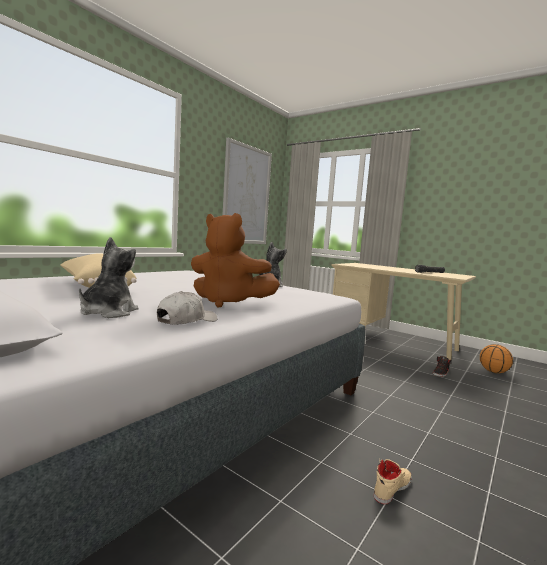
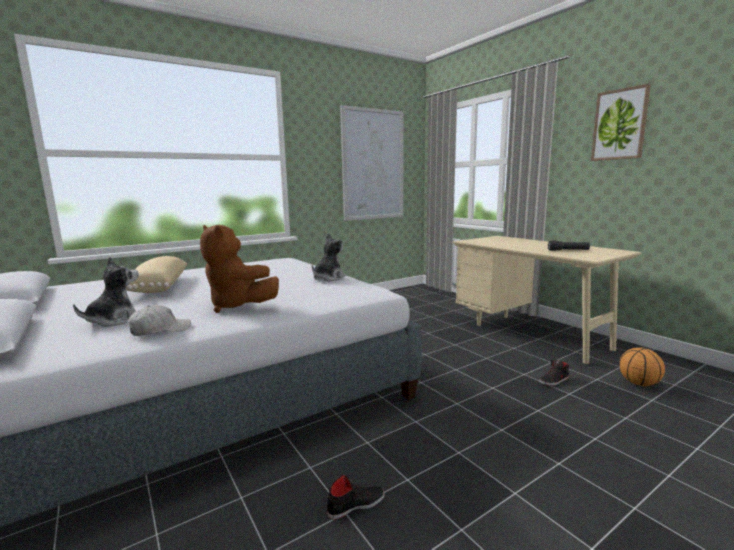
camera: 20 degrees right, 5 degrees up
(392, 487) = (356, 504): beige shoe -> black shoe
(456, 183) = (620, 124): none -> picture

